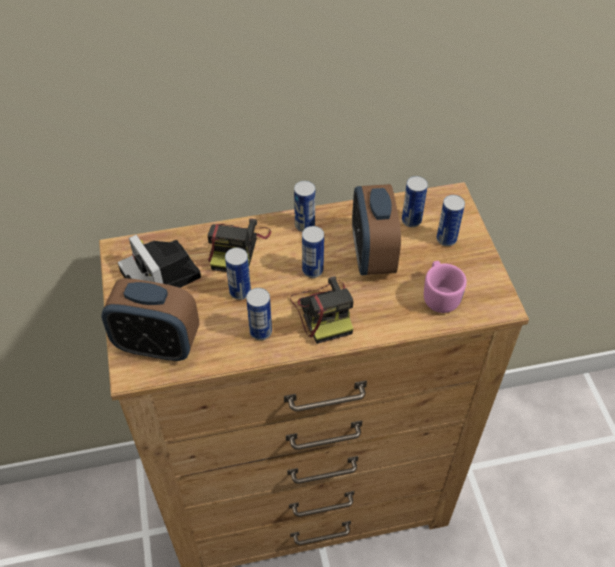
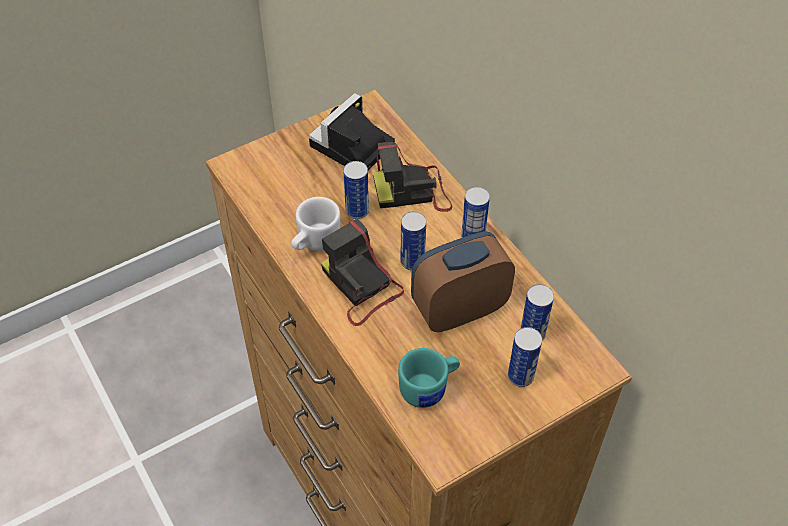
camera: 70 degrees right, 0 degrees up
(157, 345) = (269, 172): alarm clock -> none
(260, 331) = (314, 242): can -> white mug
(324, 311) = (361, 286): camera -> camera turned 90 degrees clockwise
(440, 295) = (429, 389): pink mug -> turquoise mug

